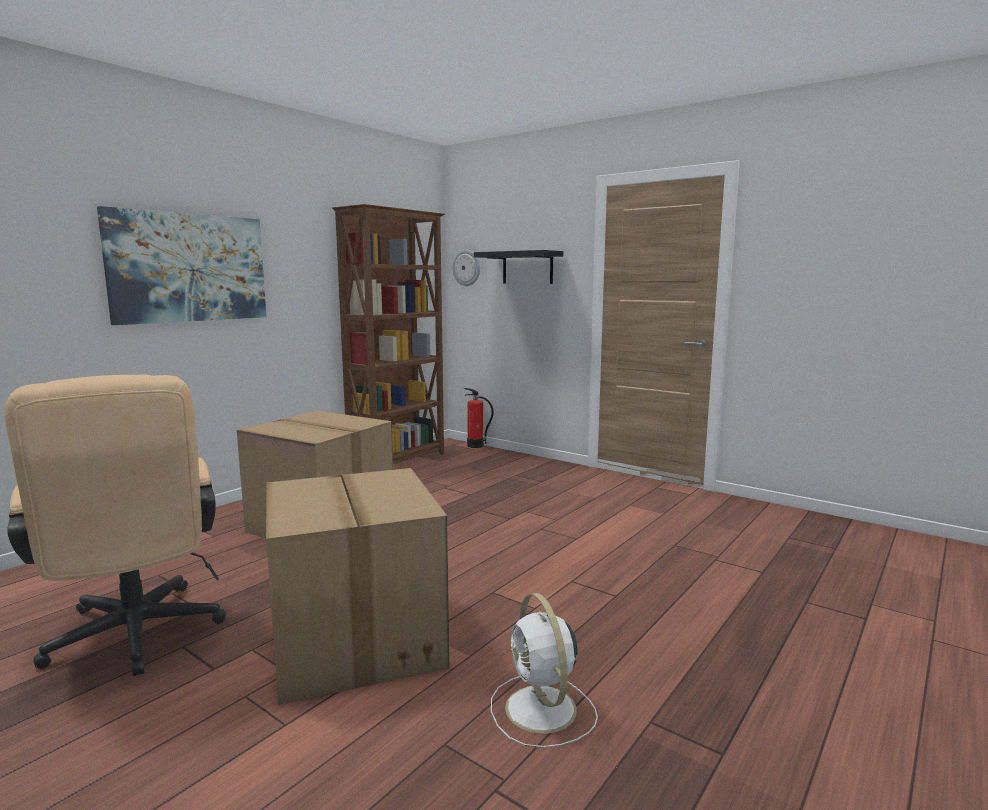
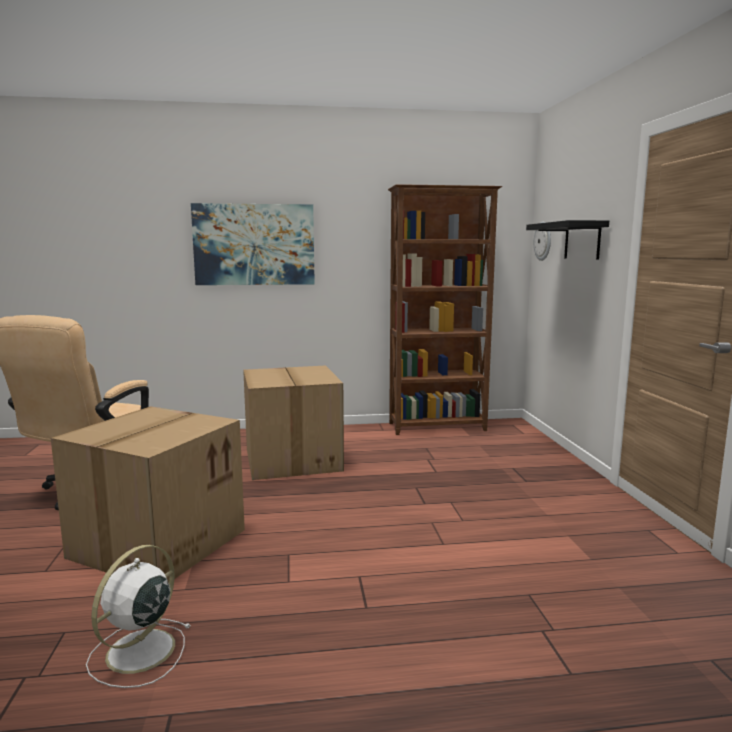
camera: 45 degrees right, 0 degrees up
(475, 445) = (531, 430): fire extinguisher -> none

